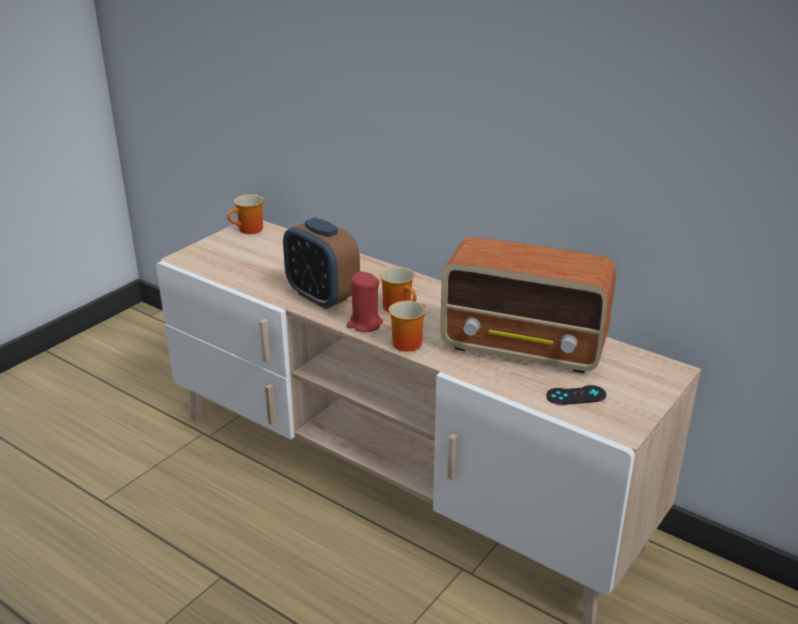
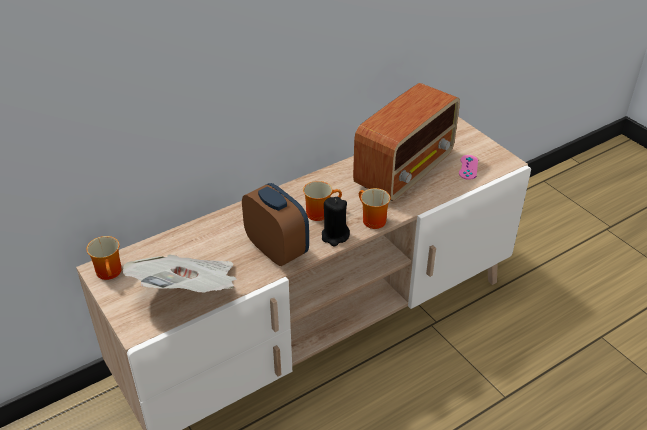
camera: 70 degrees left, 10 degrees up
(239, 268) = (189, 293): none -> newspaper
(322, 297) = (277, 250): alarm clock -> alarm clock turned 105 degrees counterclockwise
(364, 324) = (335, 236): red candle -> black candle
(576, 395) = (468, 167): black game controller -> pink game controller

